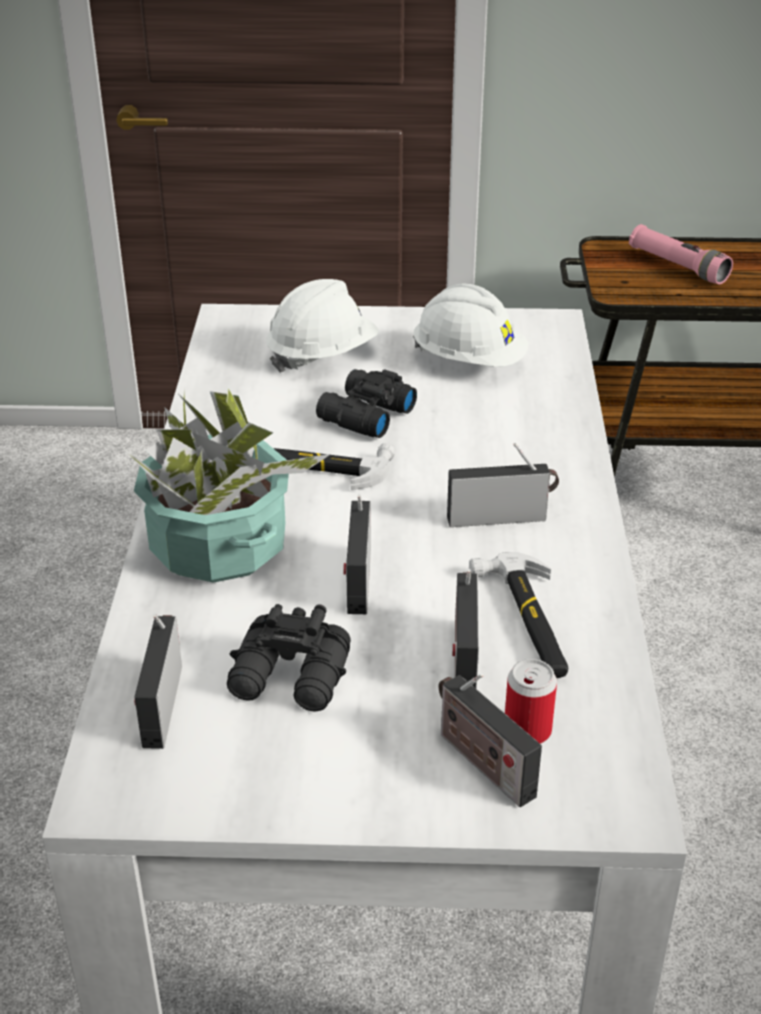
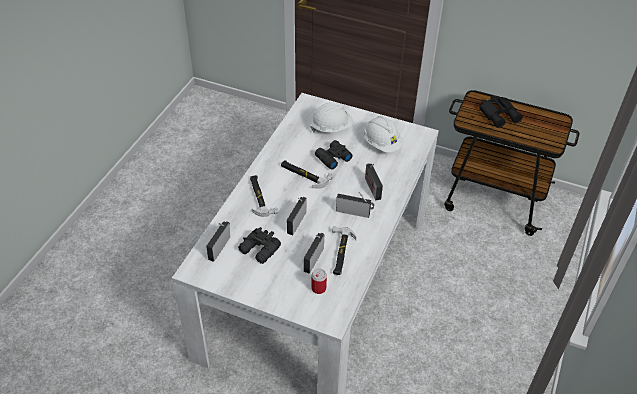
camera: 20 degrees right, 10 degrees up
(218, 545) = (260, 197): potted plant -> hammer
(481, 762) = (299, 294): radio -> radio (371, 187)
(677, 266) = (499, 114): pink flashlight -> black binoculars

